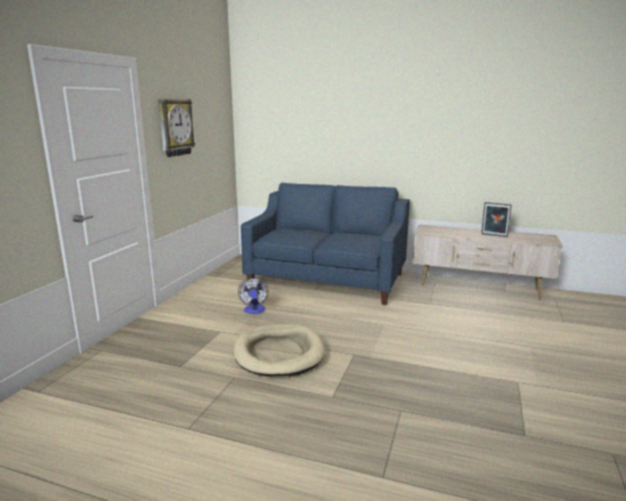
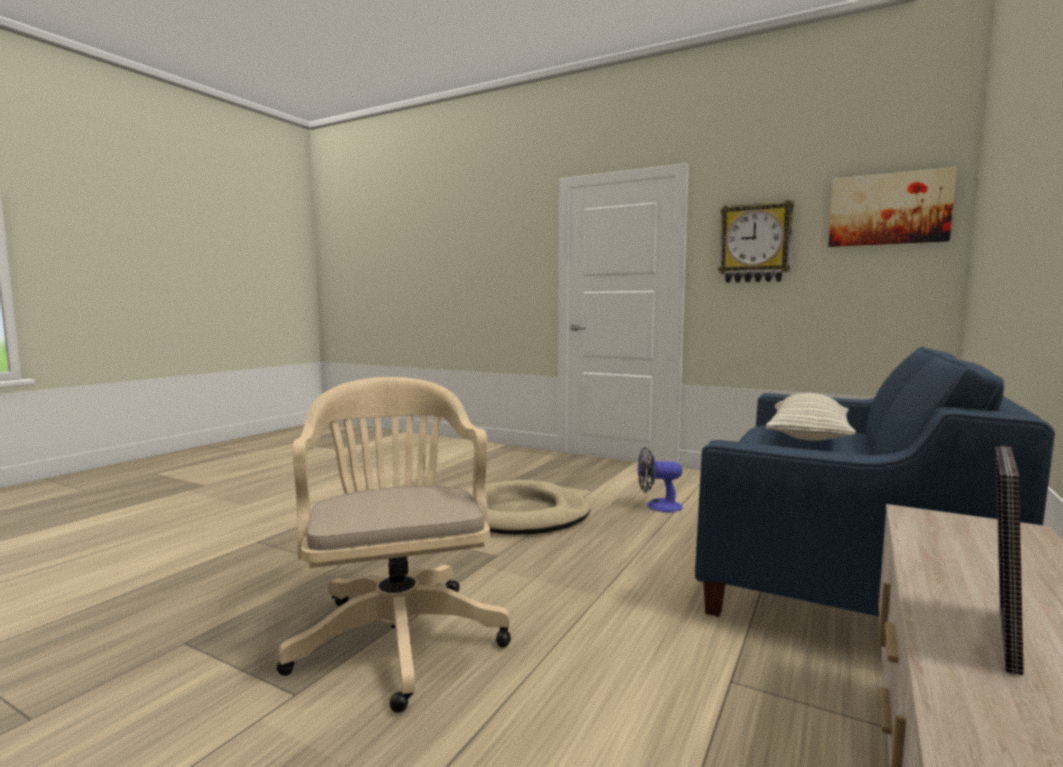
camera: 100 degrees right, 10 degrees down
(215, 109) = (888, 209): none -> picture
(301, 234) = (808, 437): none -> pillow
(456, 368) = (398, 634): none -> beige office chair

